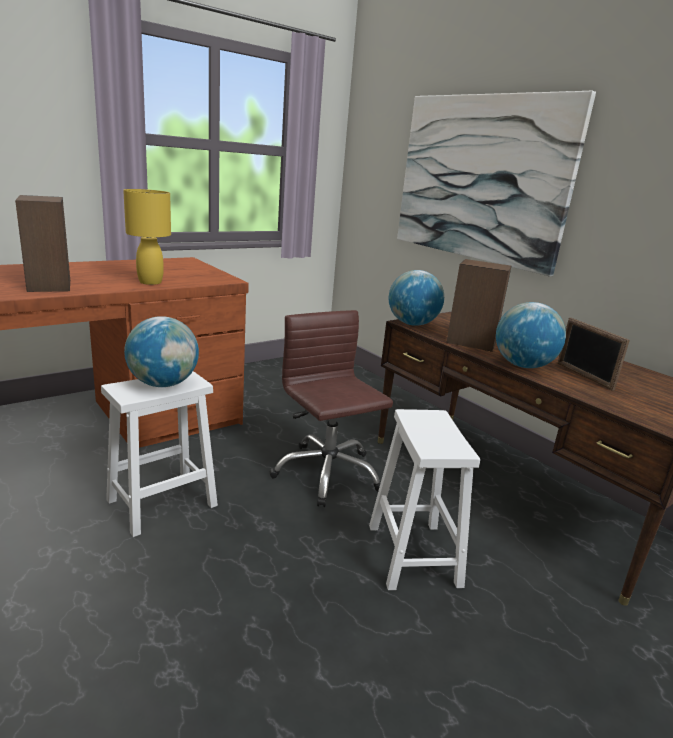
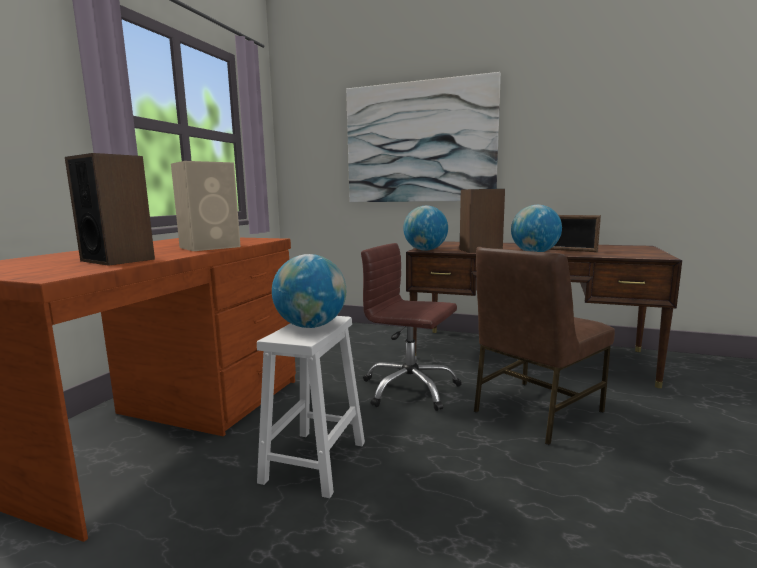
camera: 30 degrees left, 10 degrees down
(151, 282) = (211, 247): yellow table lamp -> beige speaker
(412, 553) = (534, 411): white stool -> brown chair

